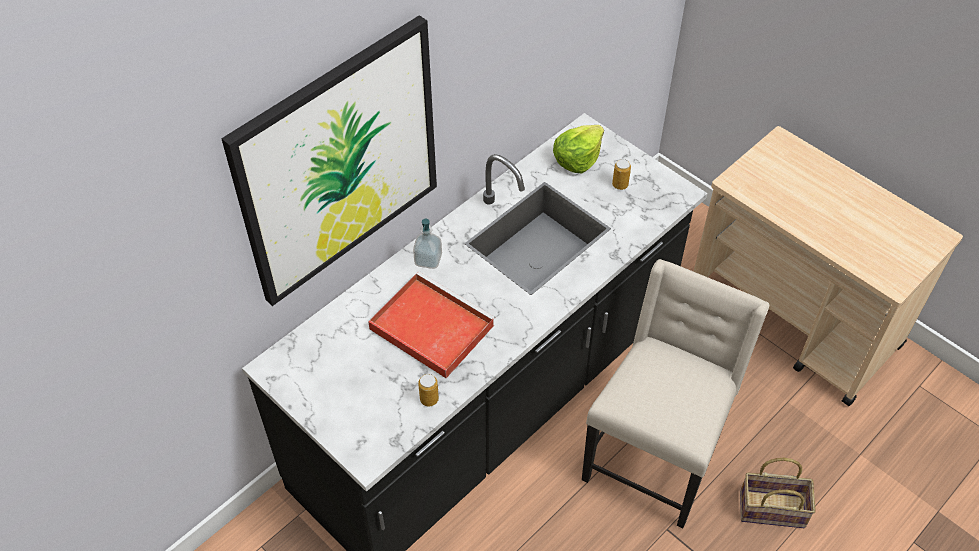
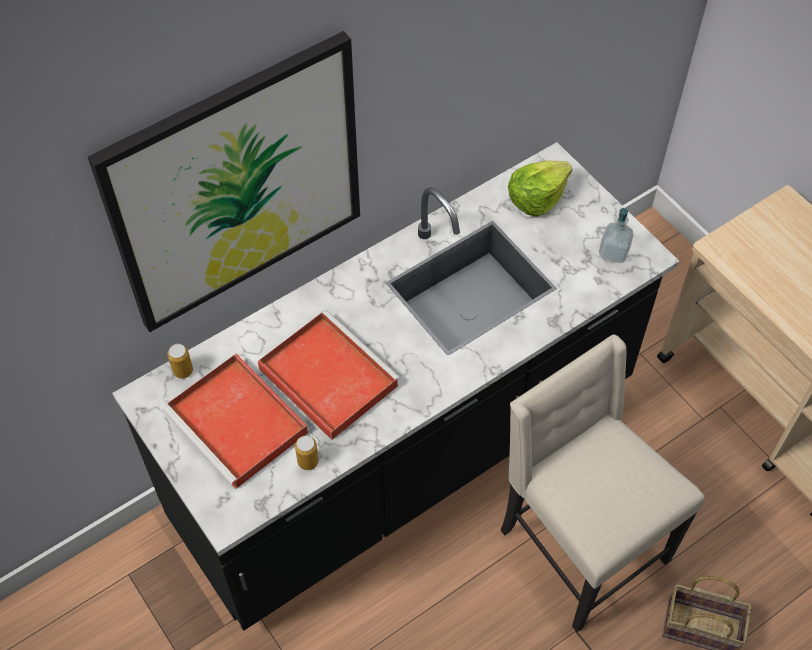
camera: 10 degrees right, 5 degrees up
(361, 377) = (239, 424): none -> red tray
(428, 260) = (341, 296): soap dispenser -> soap dispenser (613, 252)
(620, 185) = (579, 236): can -> can (183, 371)
(654, 457) = (579, 545): beige chair -> beige chair turned 75 degrees counterclockwise

